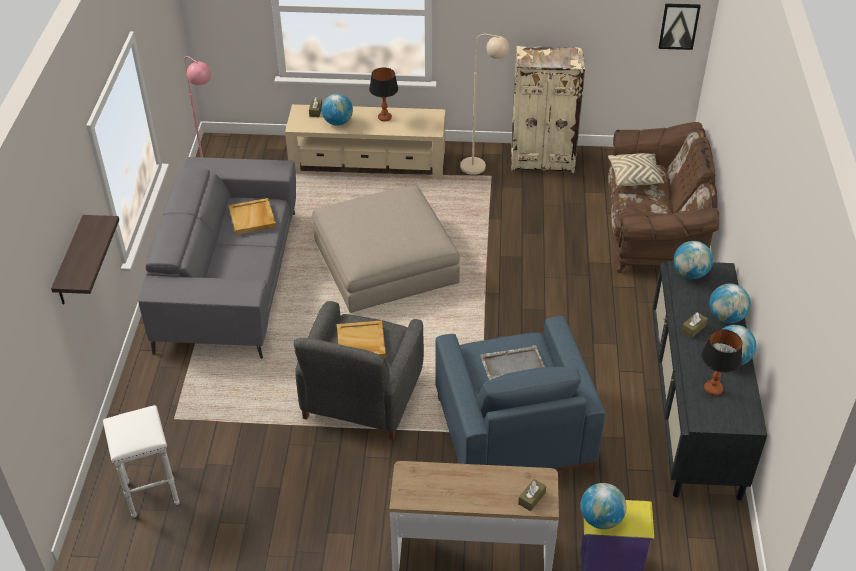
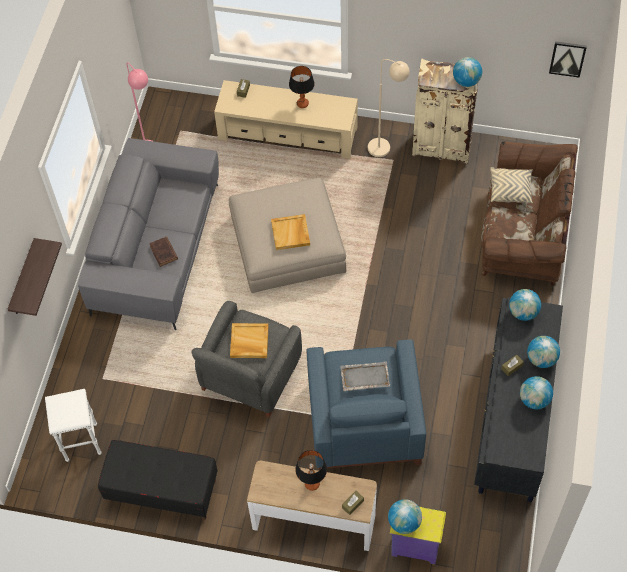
camera: 10 degrees right, 15 degrees up
(242, 266) = (164, 253): none -> brown book
(253, 218) = (177, 203): beige tray -> beige tray (291, 233)
(265, 538) = (162, 490): none -> black bench
(338, 122) = (261, 105): globe -> globe (466, 81)
(713, 389) = (512, 426): table lamp -> table lamp (312, 484)

